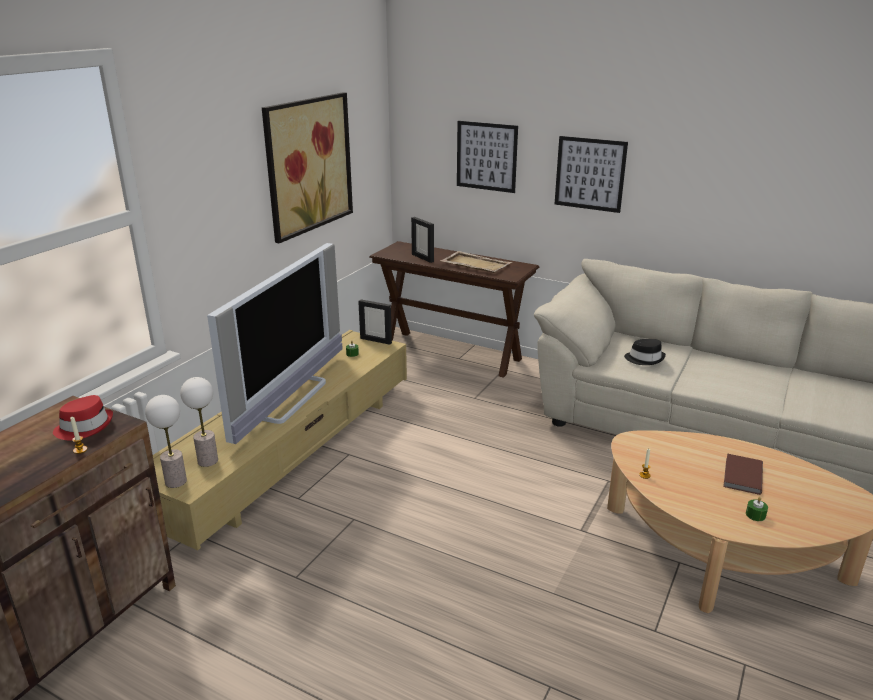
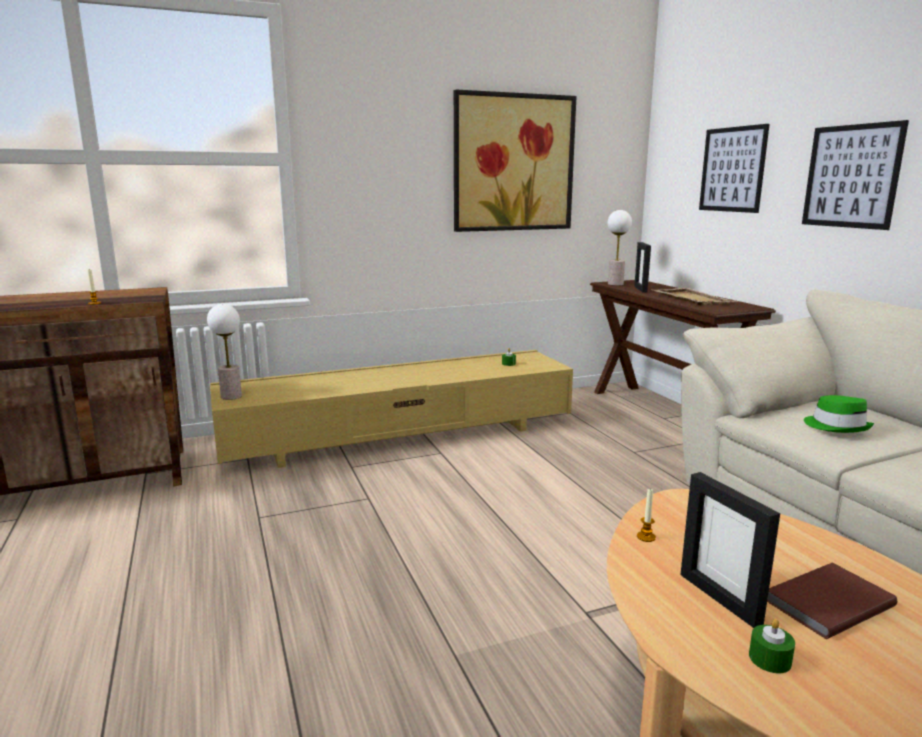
camera: 40 degrees right, 10 degrees down
(85, 427) = (128, 297): red hat -> none
(208, 461) = (273, 392): table lamp -> table lamp (615, 284)
(290, 398) = (402, 376): television -> none
(376, 340) = (547, 361): picture frame -> picture frame (721, 597)
(644, 358) = (837, 426): black hat -> green hat

